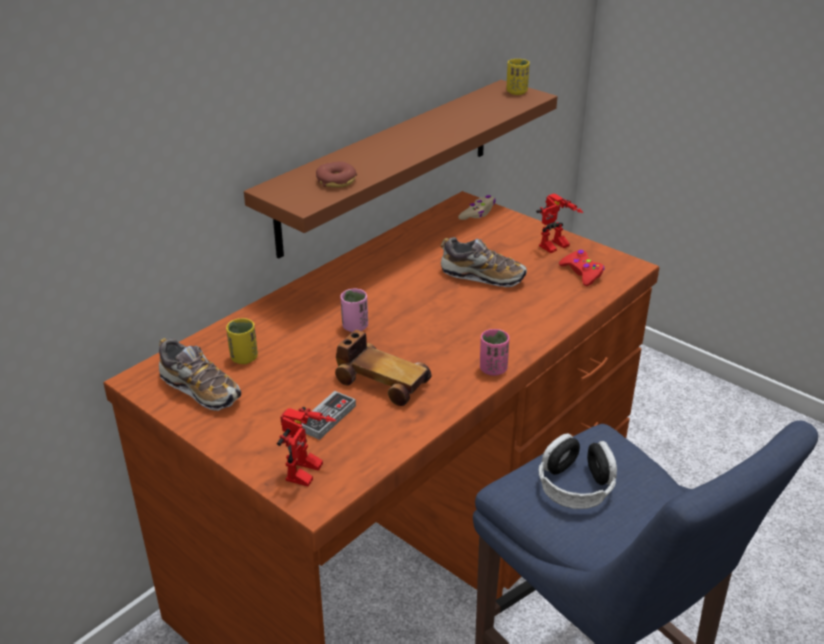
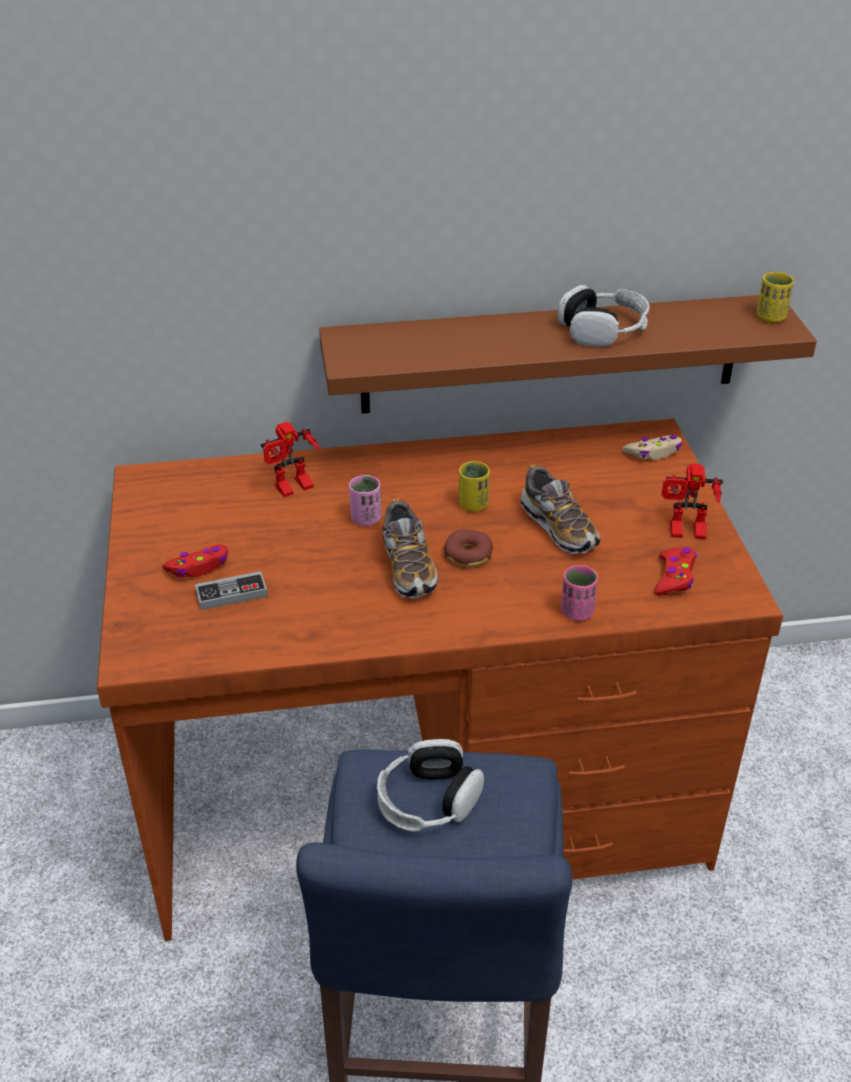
camera: 40 degrees right, 5 degrees up
(200, 390) = (171, 512): shoe -> shoe (408, 567)
(244, 358) = (238, 500): yellow cup -> yellow cup (473, 504)
(277, 414) = (199, 567): none -> red game controller
(308, 475) = (153, 636): toy robot -> toy robot (293, 489)
(336, 181) = (412, 351): donut -> donut (468, 554)
(381, 381) = (318, 586): toy car -> none
(436, 128) = (603, 330): none -> headphones
(493, 369) = (433, 631): pink cup -> pink cup (577, 612)

